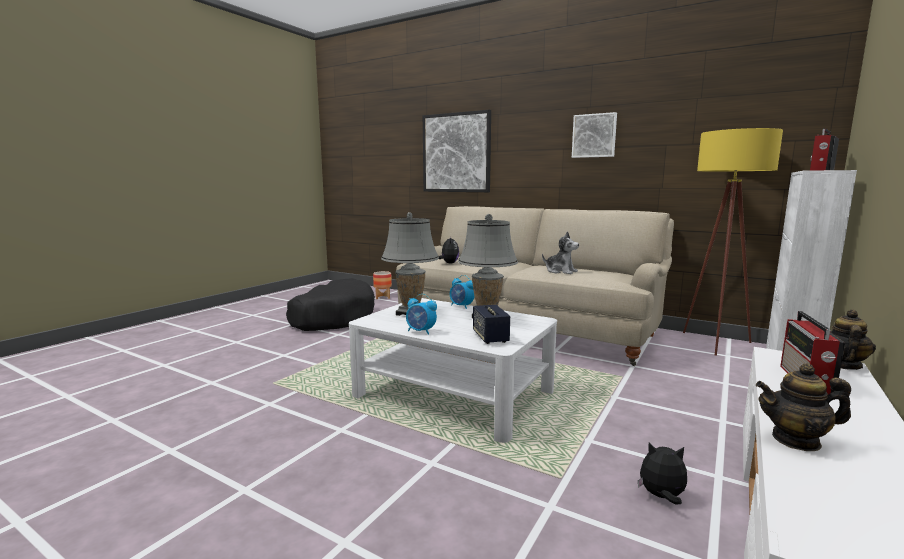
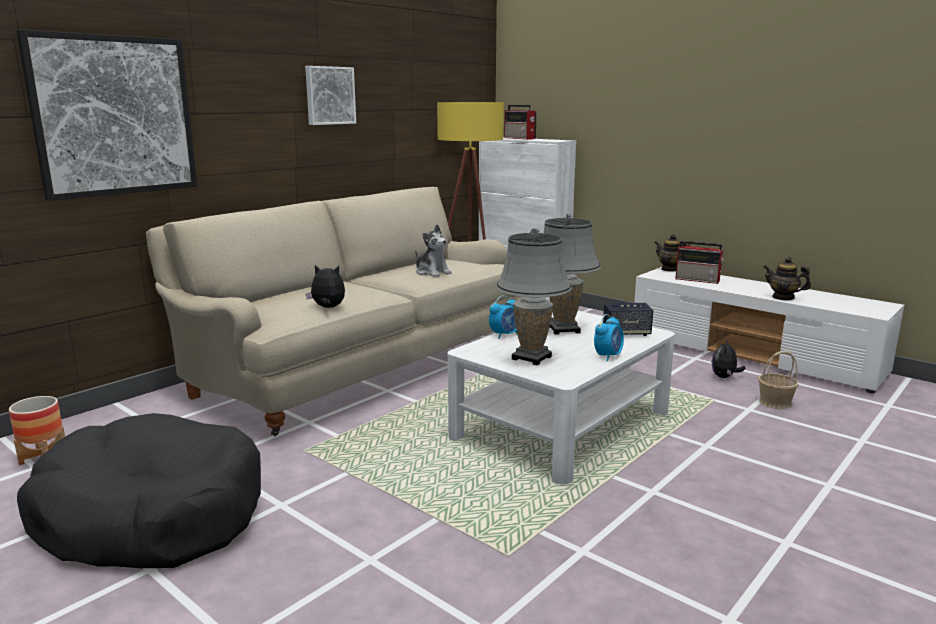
camera: 80 degrees left, 5 degrees up
(560, 271) = (432, 272): plush toy -> plush toy turned 90 degrees clockwise
(591, 535) = (774, 402): none -> basket
(796, 440) = (783, 297): teapot -> teapot turned 105 degrees clockwise

